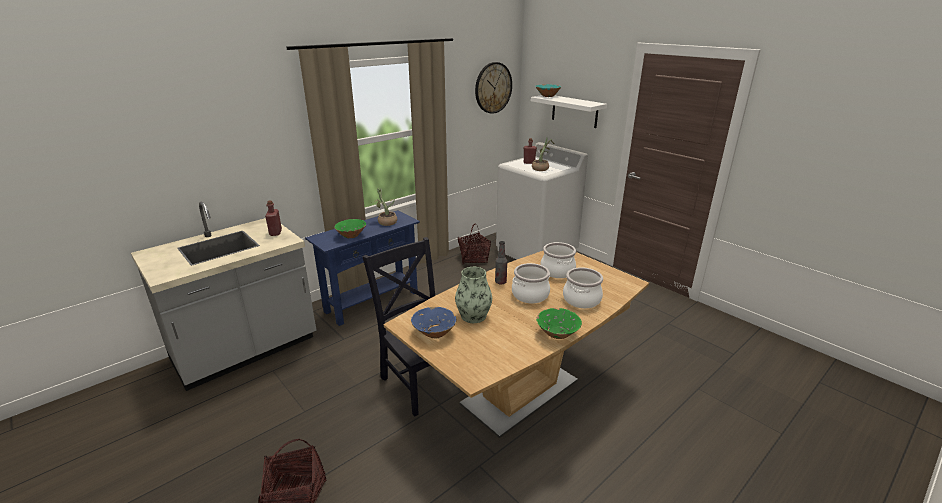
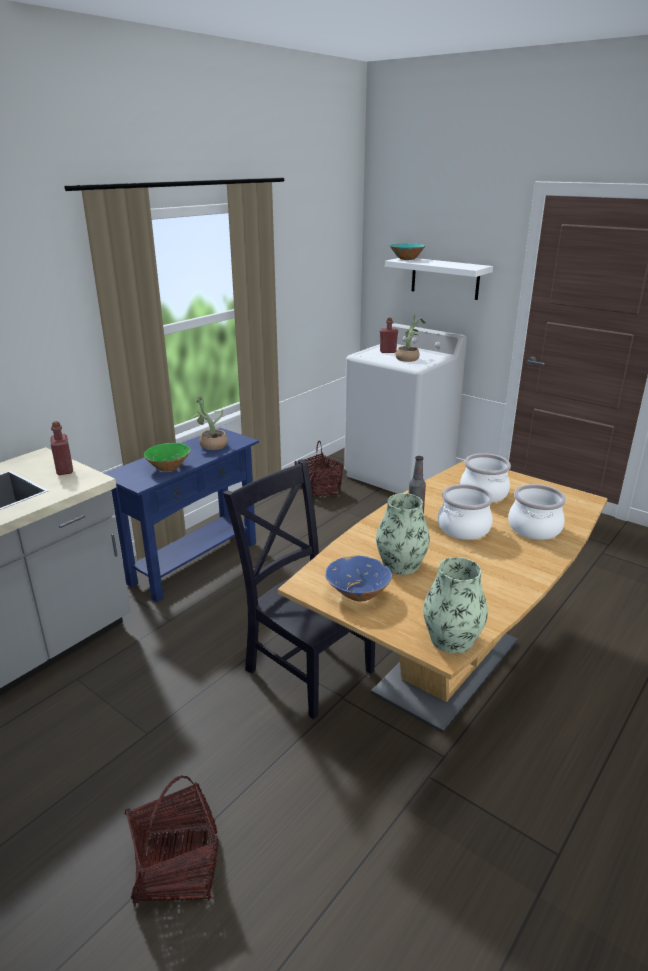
camera: 10 degrees left, 0 degrees up
(483, 370) = (452, 639): none -> vase
(493, 88) = (330, 250): wall clock -> none
(557, 334) = (527, 577): green bowl -> none

